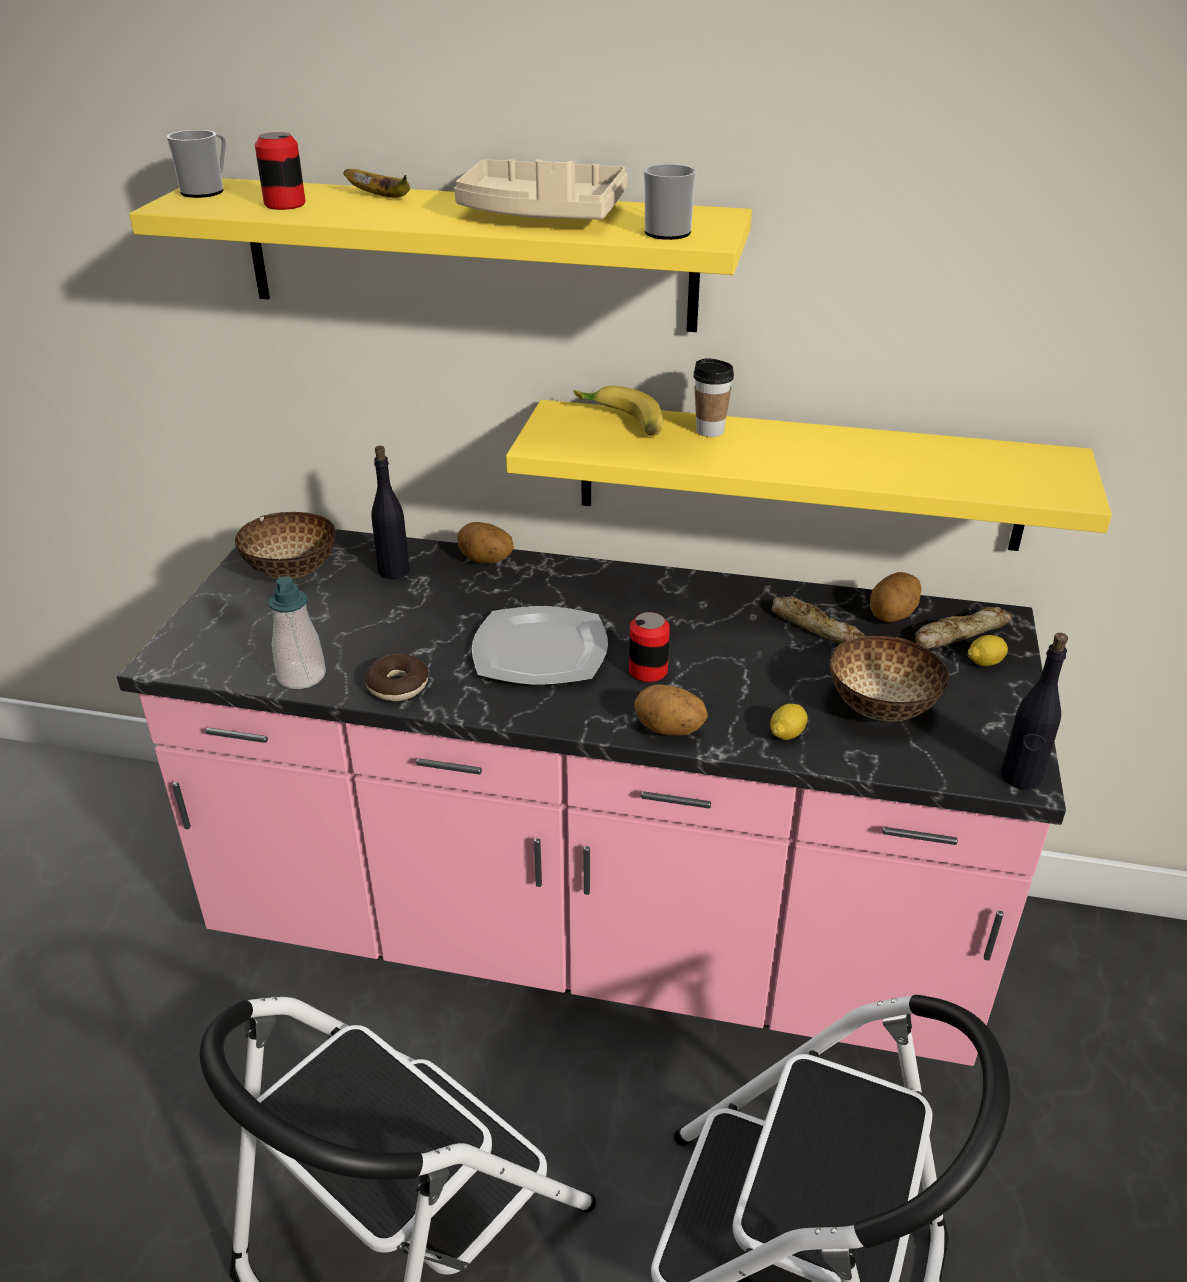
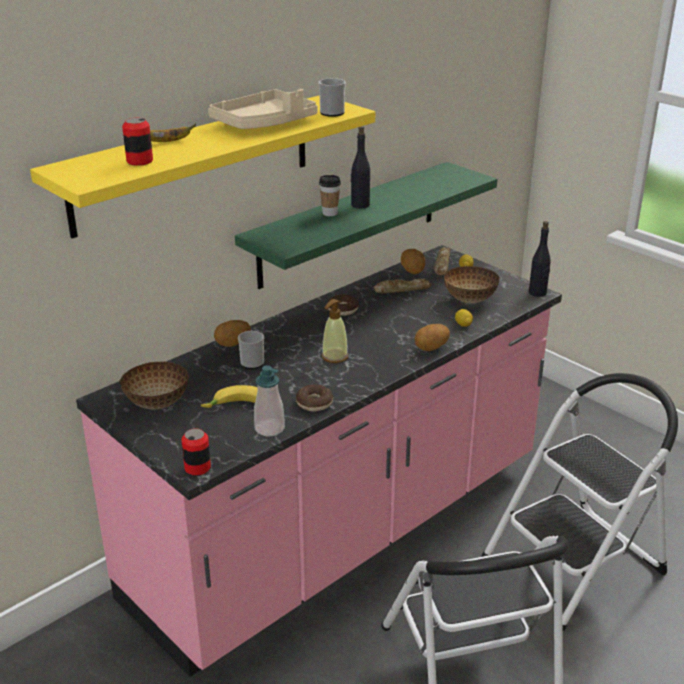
camera: 55 degrees left, 5 degrees down
(207, 191) = (72, 171): mug -> mug (252, 361)
(393, 570) = (203, 372): black bottle -> black bottle (360, 205)
(541, 651) = (334, 356): plate -> soap dispenser
(621, 422) = (291, 226): banana -> banana (239, 408)
(648, 671) = (383, 337): can -> can (197, 468)
(684, 603) = (342, 309): none -> donut
(798, 475) = (350, 224): yellow shelf -> green shelf

